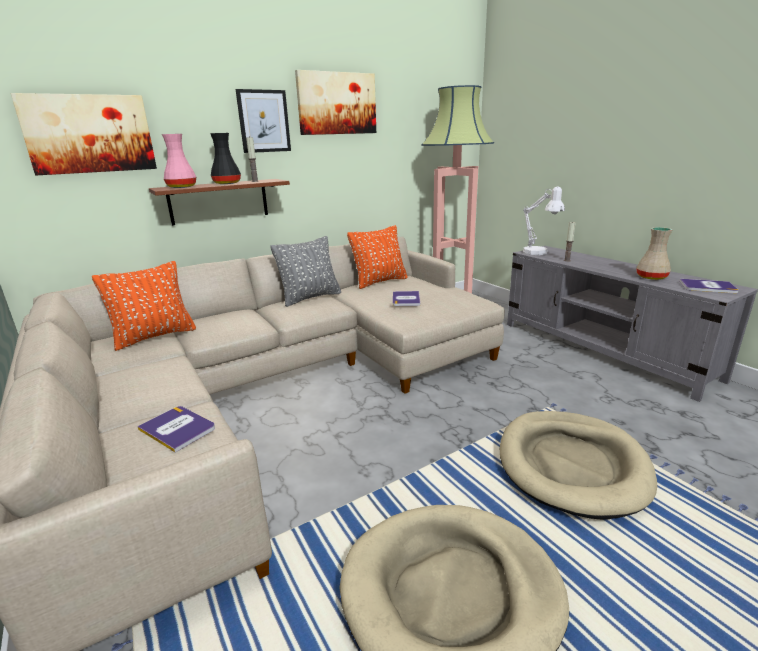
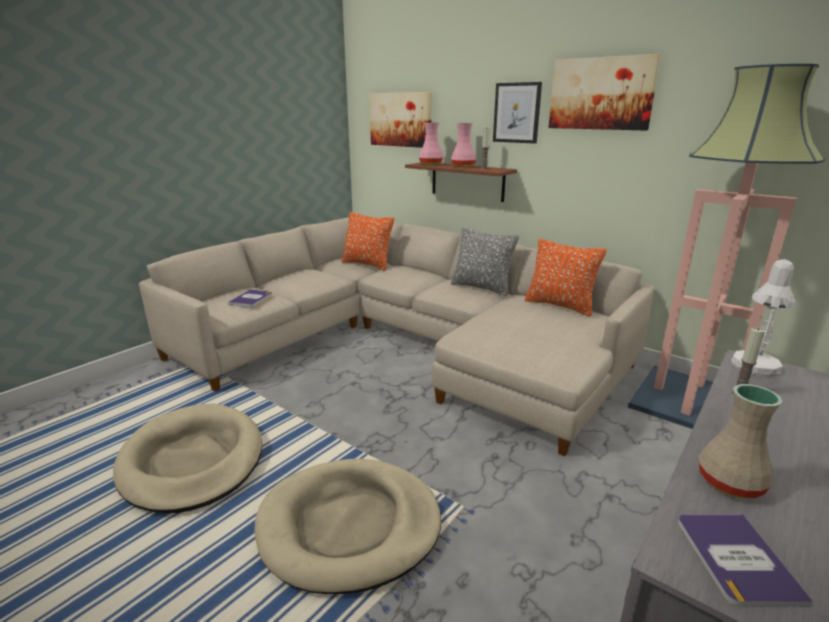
camera: 70 degrees right, 0 degrees up
(227, 183) = (463, 166): black vase -> pink vase
(406, 299) = (511, 324): book -> none

